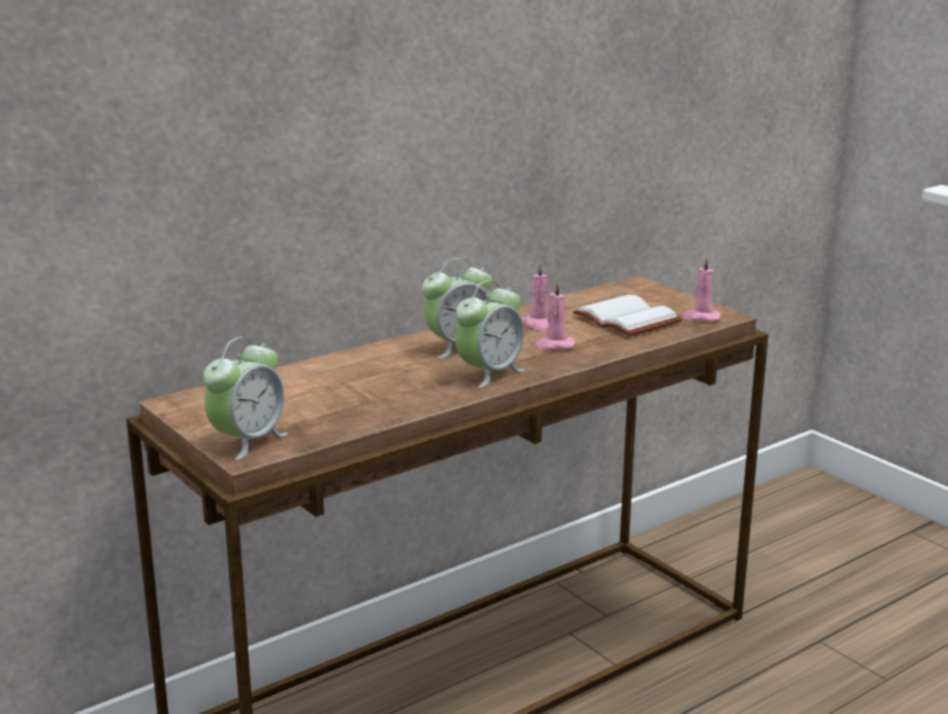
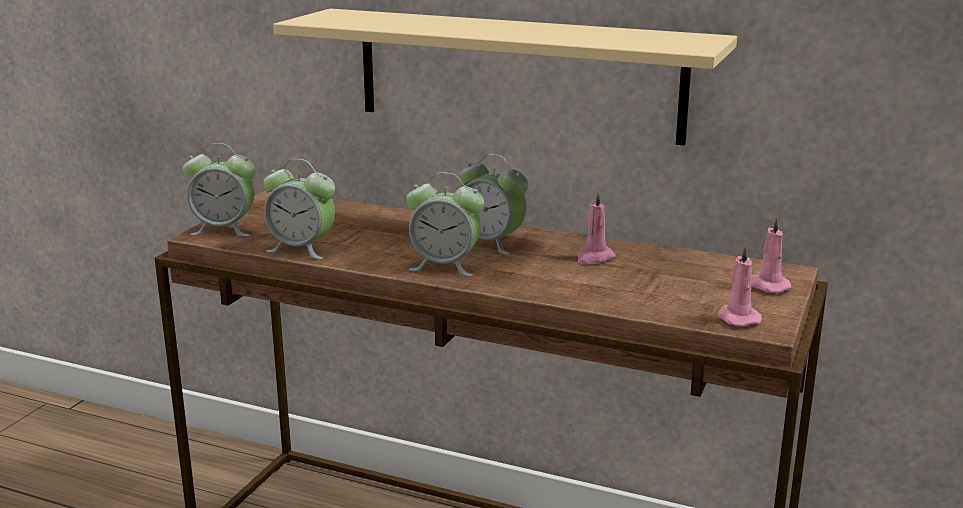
camera: 60 degrees right, 0 degrees up
(364, 417) = (302, 249): none -> alarm clock
(398, 181) = (517, 74): none -> beige shelf
(553, 345) = (548, 274): pink candle -> pink candle (767, 286)
(629, 319) = (672, 289): white book -> none

